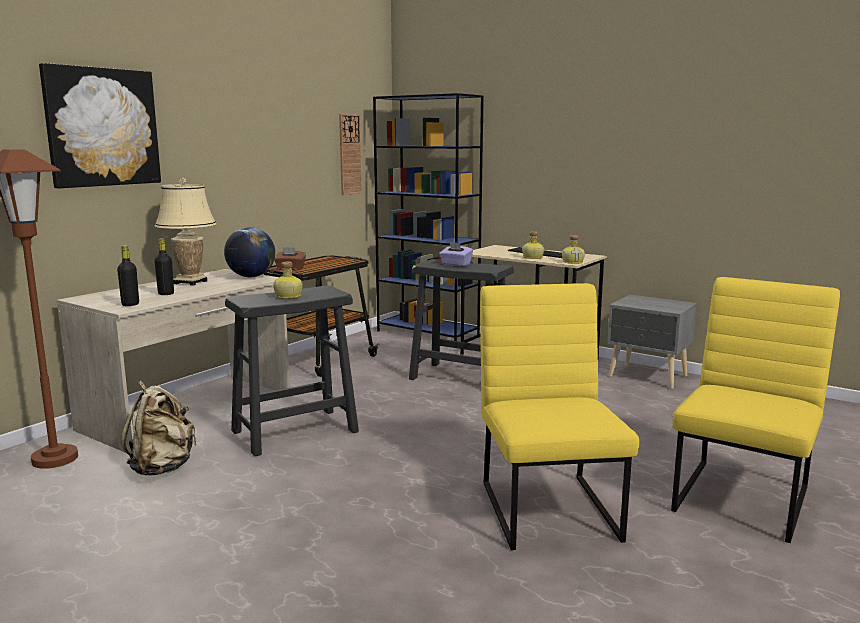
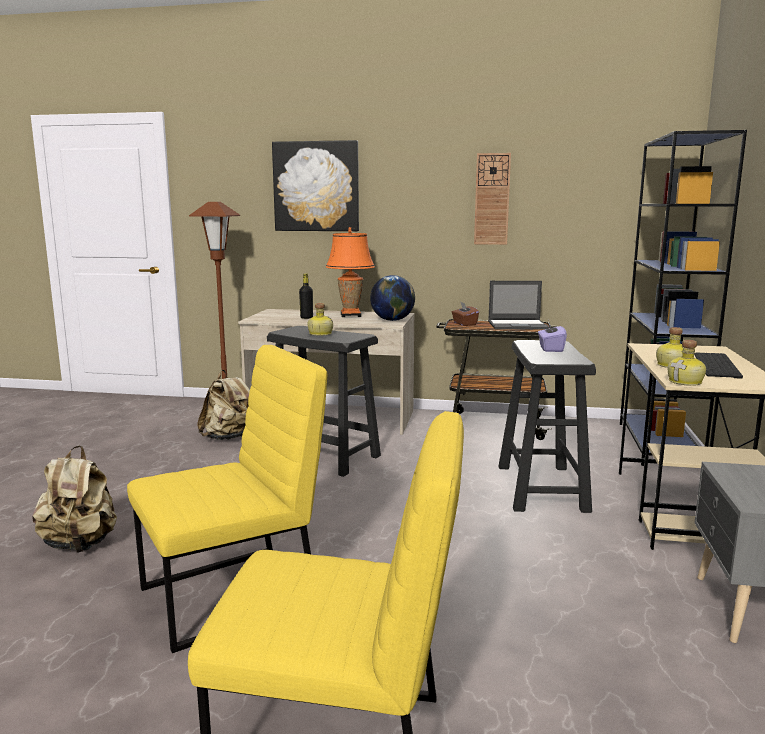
camera: 65 degrees right, 0 degrees up
(130, 304) = (266, 318): black bottle -> none
(190, 282) = (350, 315): beige table lamp -> orange table lamp
(330, 261) = (518, 325): none -> laptop
(350, 154) = (609, 213): wall clock -> wall clock (492, 199)
(381, 582) = (80, 544): none -> beige backpack

